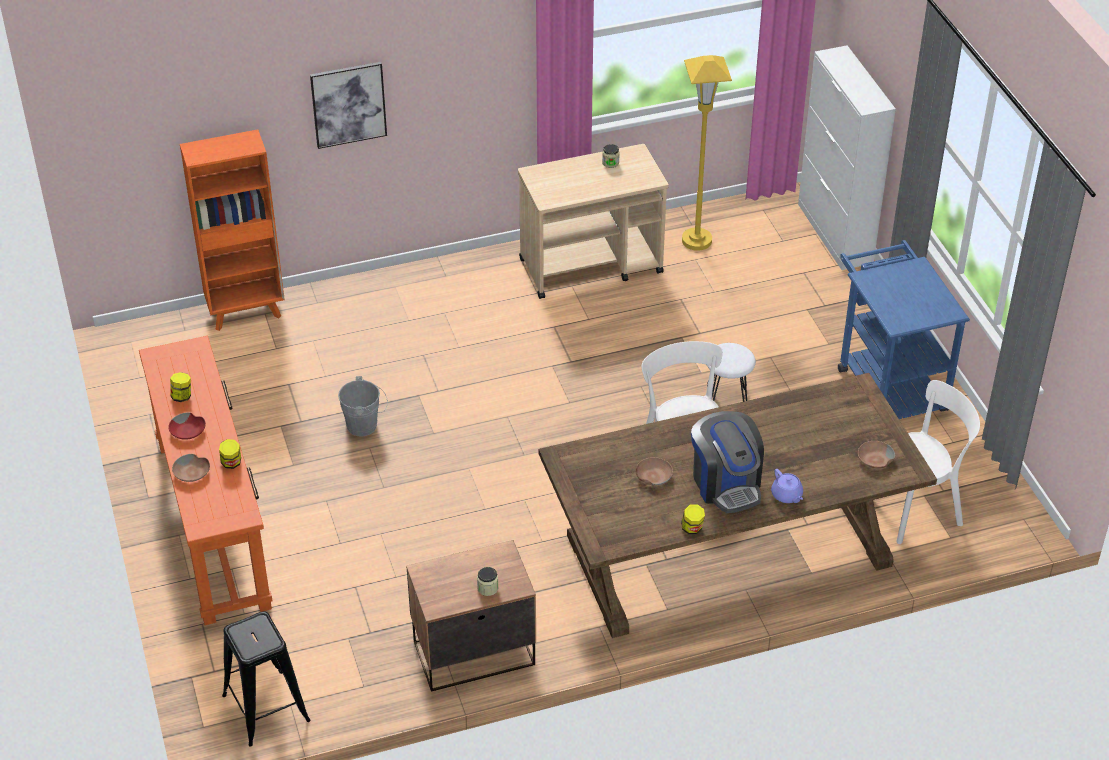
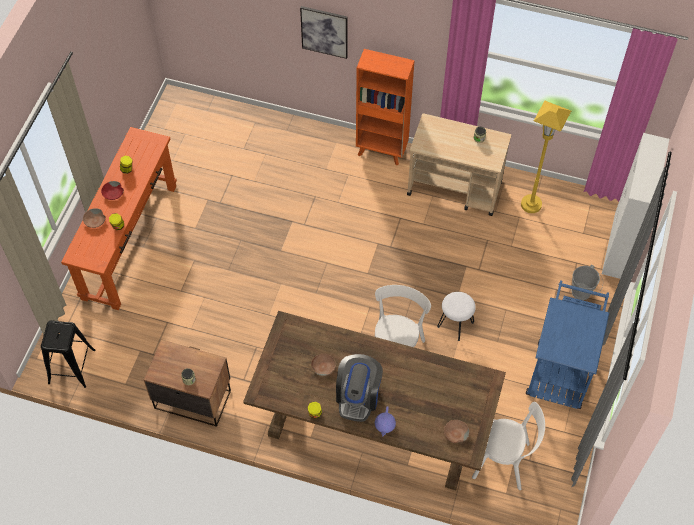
camera: 35 degrees right, 15 degrees up
(246, 311) = (247, 116): orange bookcase -> orange bookcase (382, 151)
(365, 426) = (249, 225): grey bucket -> grey bucket (583, 293)

